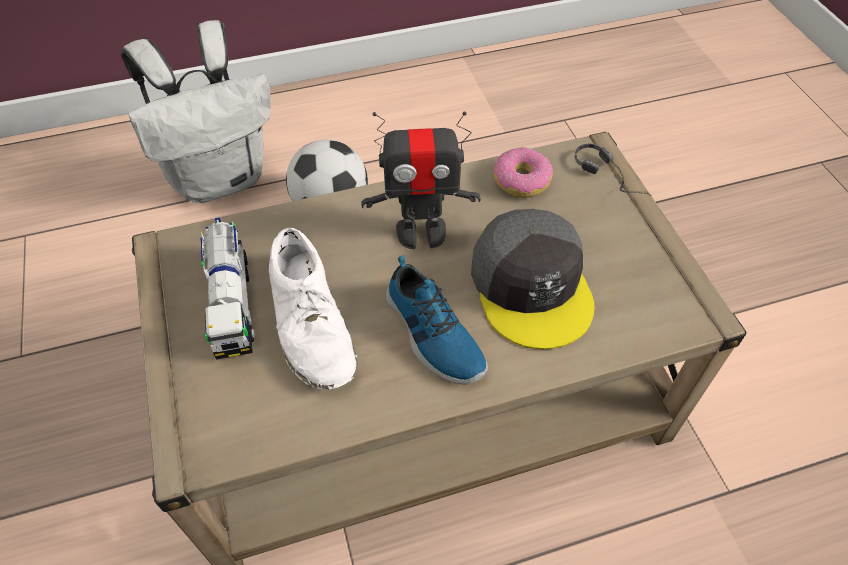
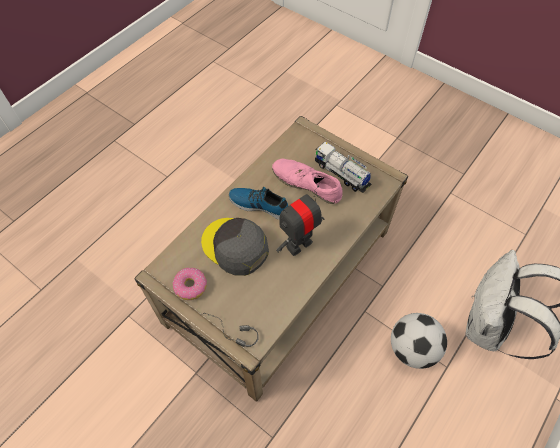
camera: 145 degrees right, 5 degrees up
(311, 322) = (306, 183): white shoe -> pink shoe
(521, 180) = (275, 302): donut -> donut (191, 286)

